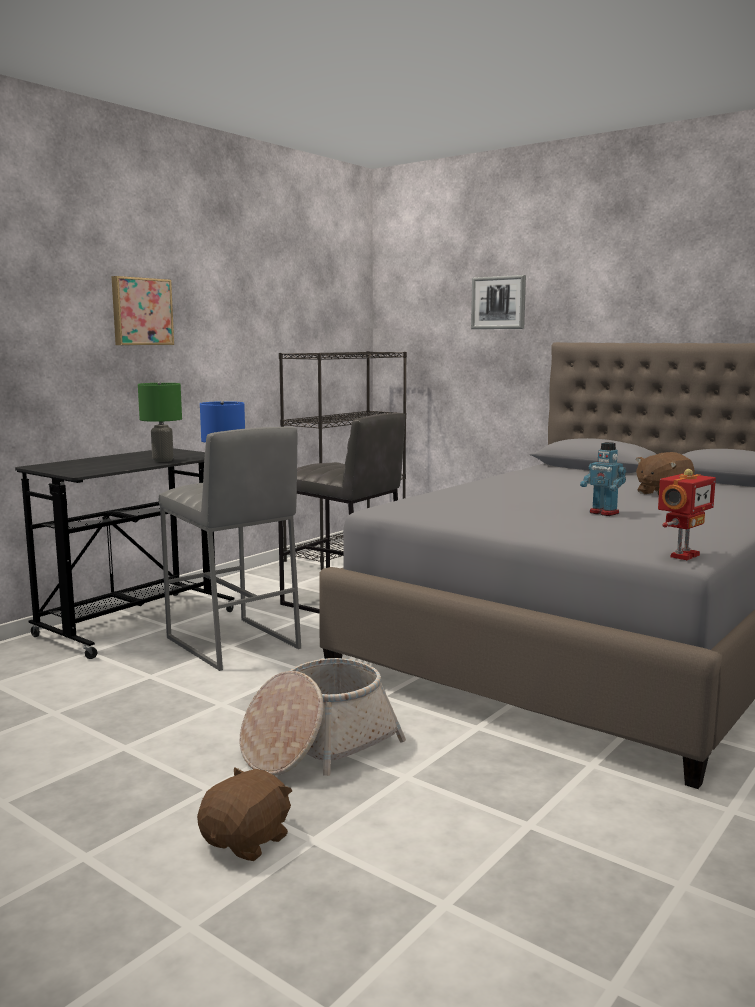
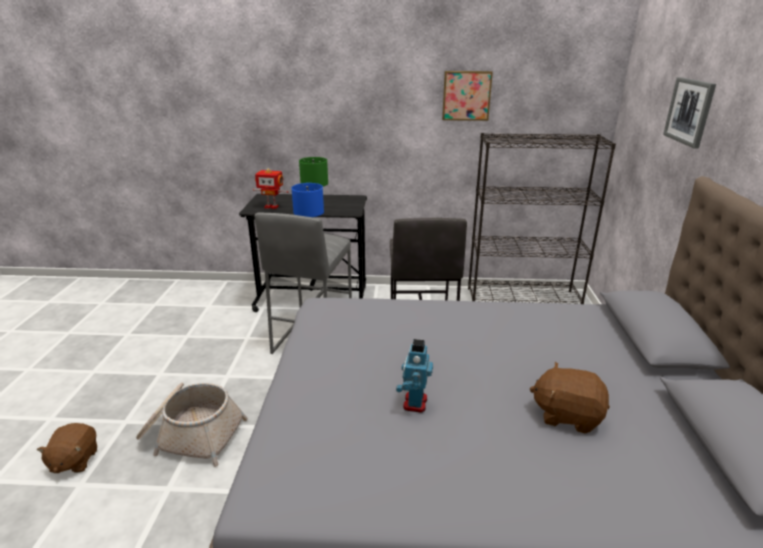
camera: 55 degrees right, 15 degrees up
(141, 311) = (353, 100): picture -> picture (466, 95)
(247, 841) = (74, 461): brown plush toy -> brown plush toy turned 90 degrees clockwise
(682, 555) = (260, 499): toy robot -> toy robot (271, 207)

